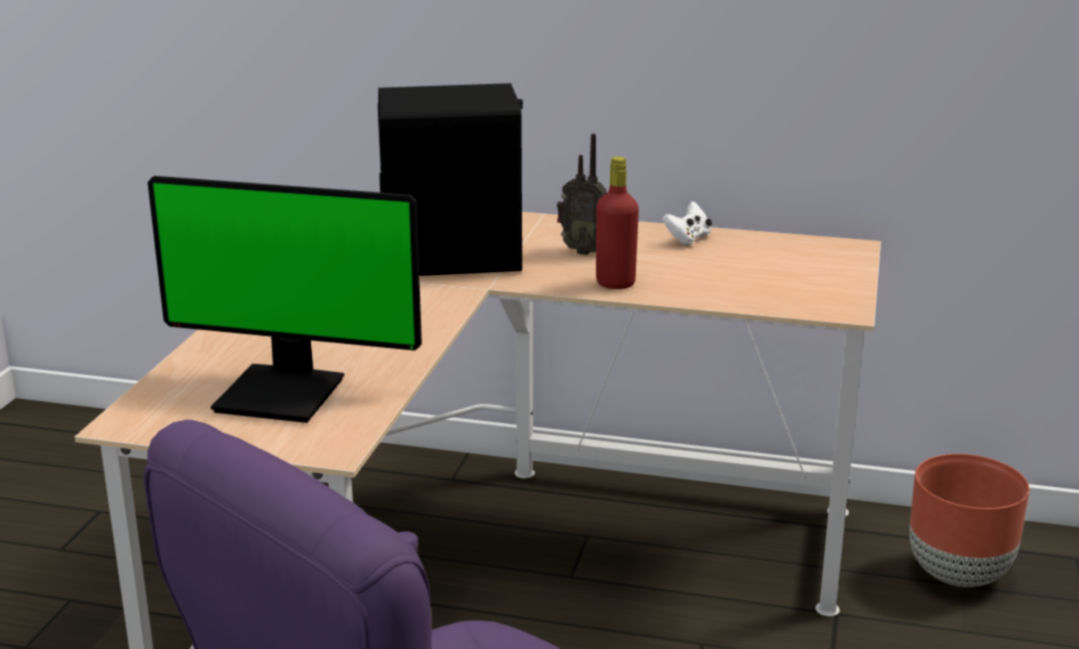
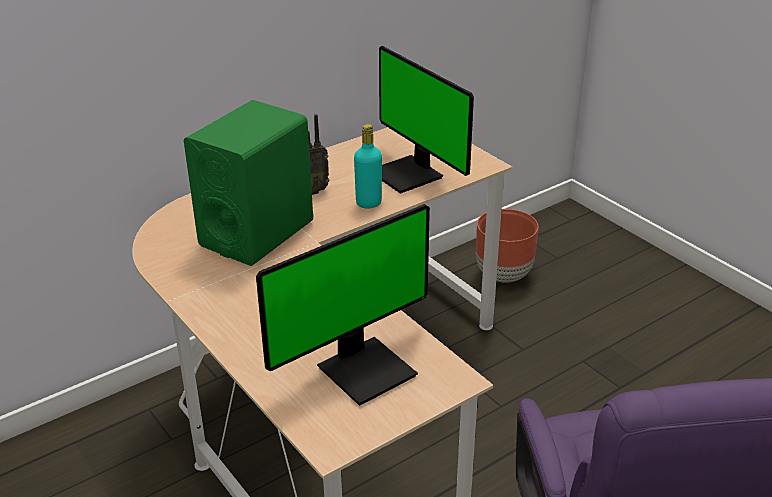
camera: 50 degrees left, 10 degrees up
(453, 258) = (257, 233): black speaker -> green speaker
(615, 283) = (368, 203): red bottle -> turquoise bottle
(688, 239) = (343, 157): white game controller -> none
(722, 281) = (409, 174): none -> monitor

